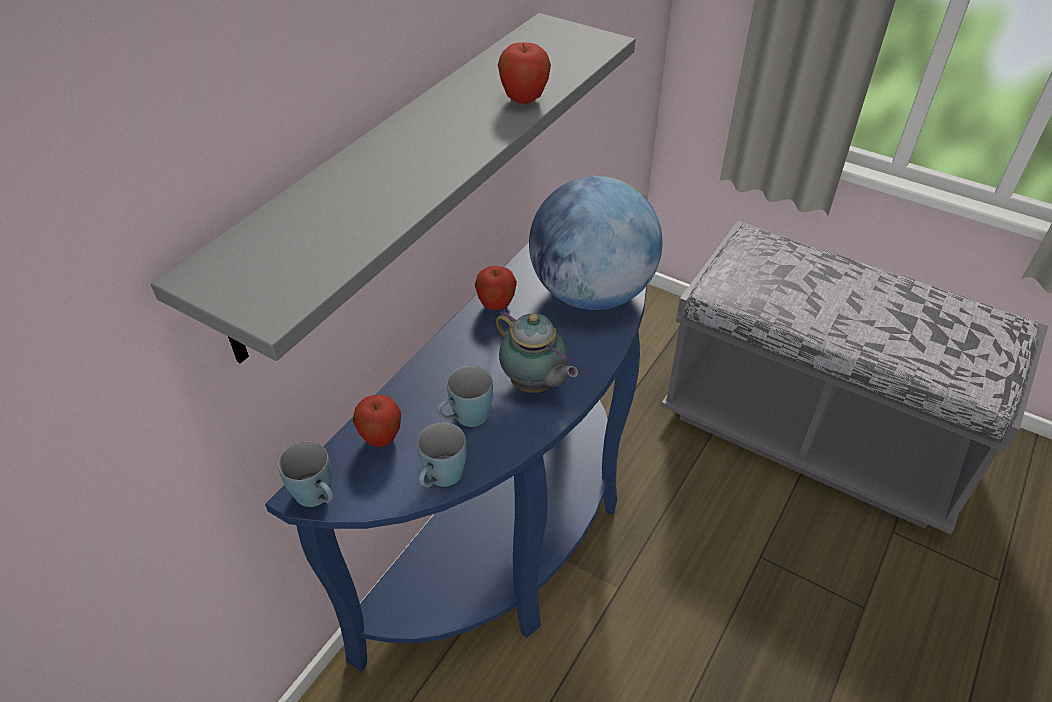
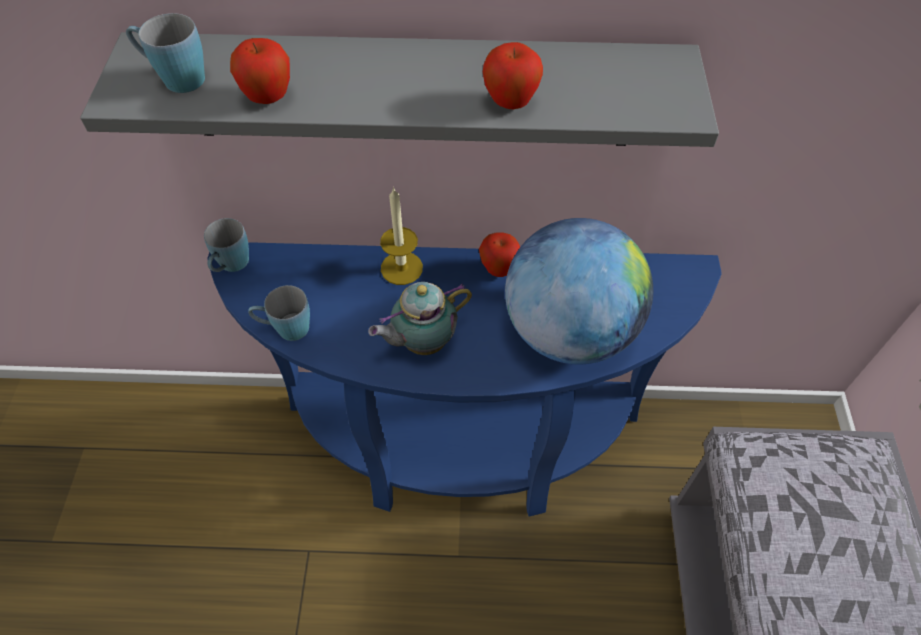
camera: 60 degrees right, 10 degrees up
(381, 438) = (304, 272): apple -> apple (268, 98)
(439, 366) = (401, 268): none -> candle
(465, 419) = (355, 313): blue mug -> blue mug (175, 78)
(534, 385) = (422, 342): teapot -> teapot turned 45 degrees clockwise

